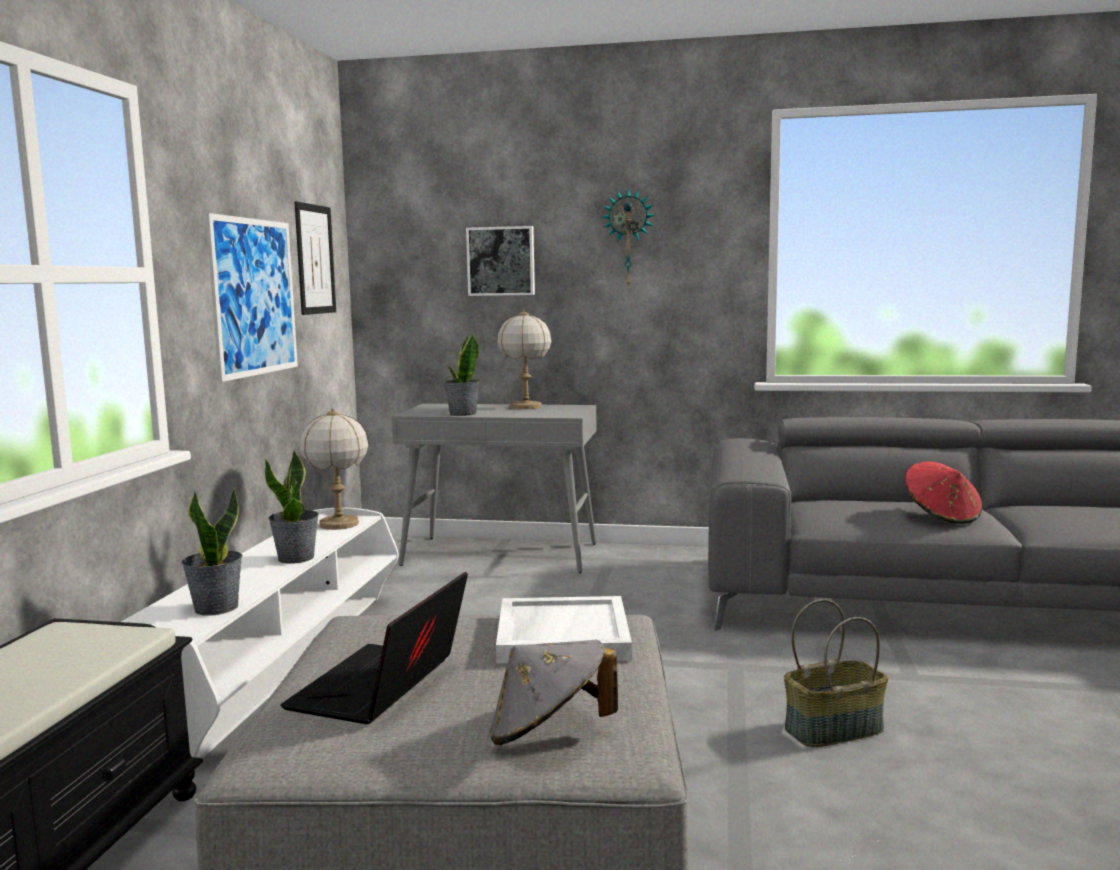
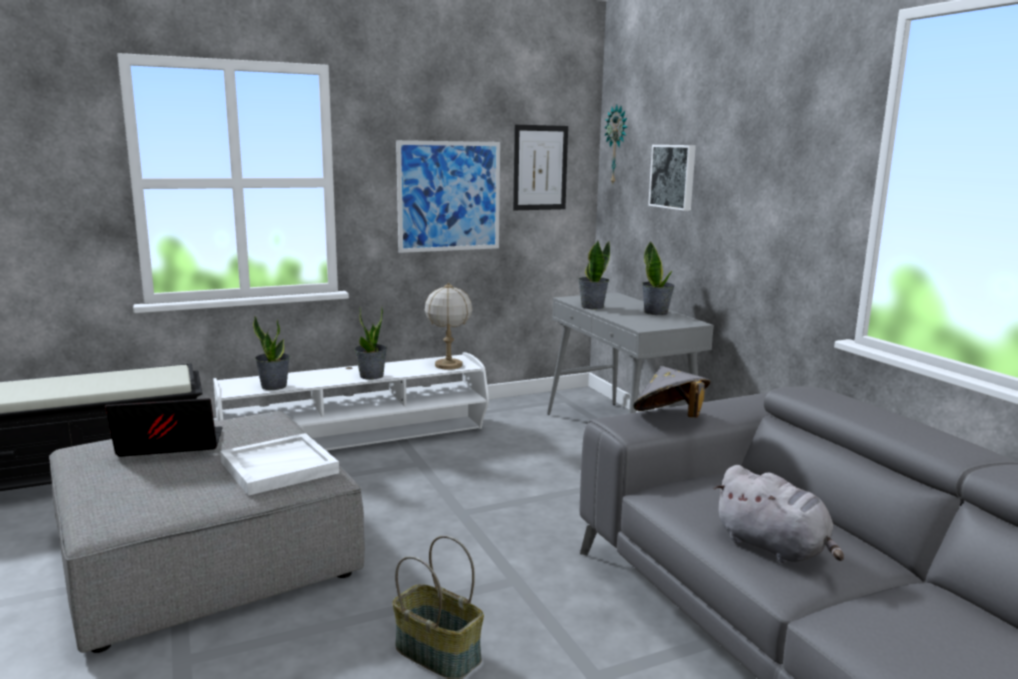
camera: 55 degrees right, 5 degrees up
(525, 407) = (656, 312): table lamp -> potted plant
(549, 733) = (123, 498): grey hat -> grey hat (670, 418)
(628, 238) = (758, 162): wall clock -> wall clock (617, 145)
(941, 516) = (774, 548): red hat -> grey plush toy

